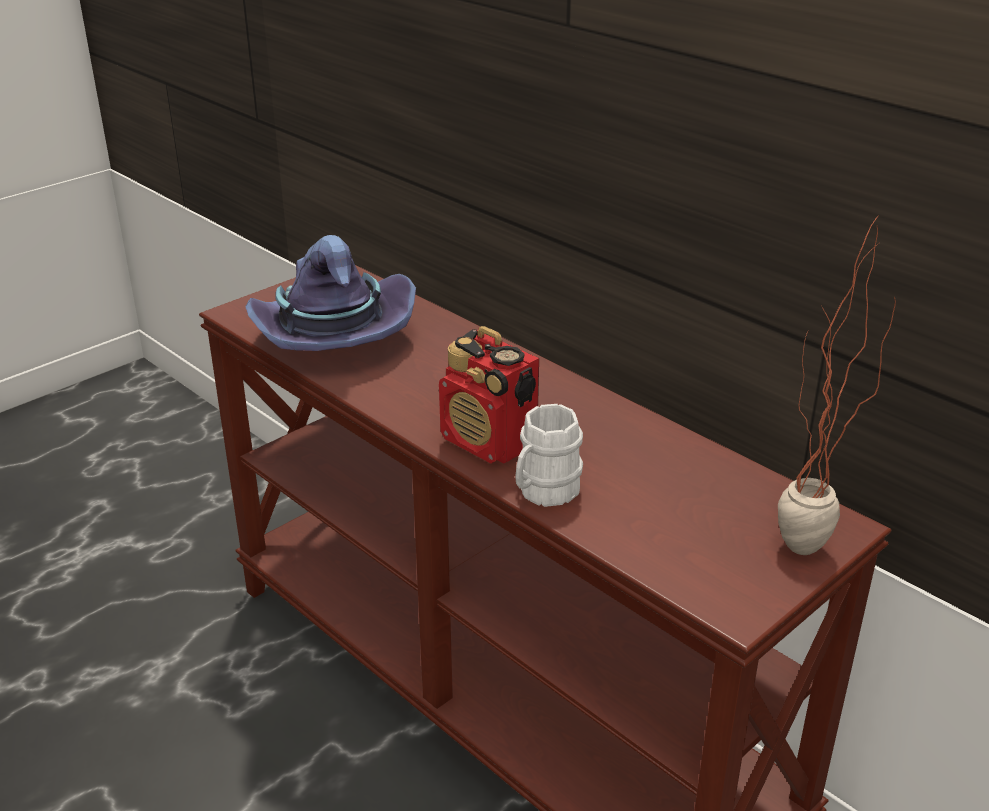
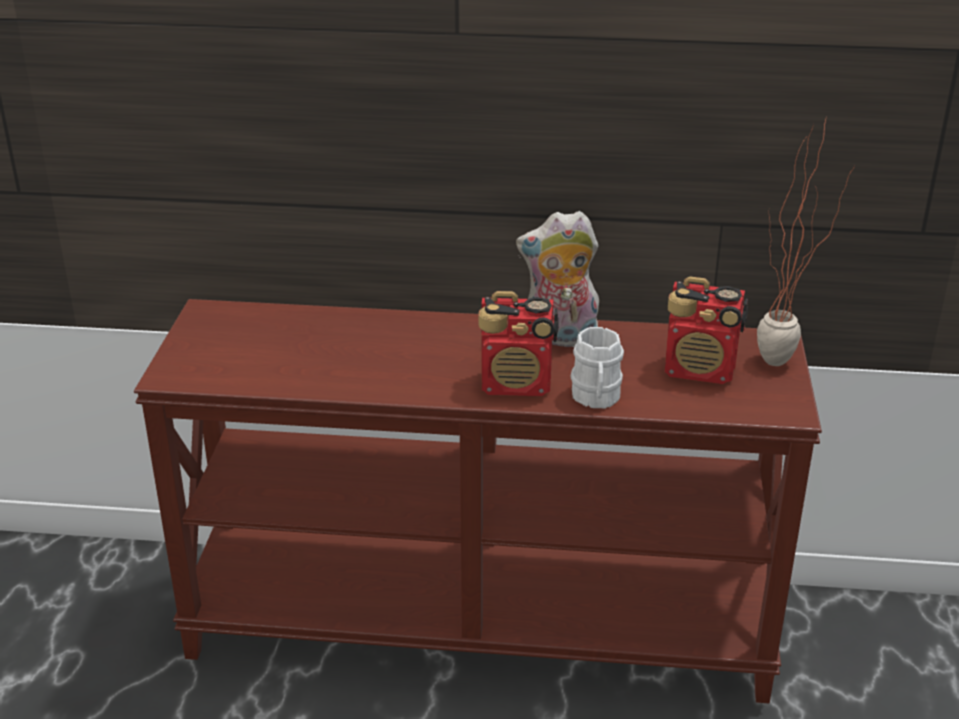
camera: 40 degrees left, 0 degrees up
(330, 336) = (282, 362): purple hat -> none
(597, 419) = (559, 339): none -> plush toy
(697, 517) = (700, 371): none -> radio

